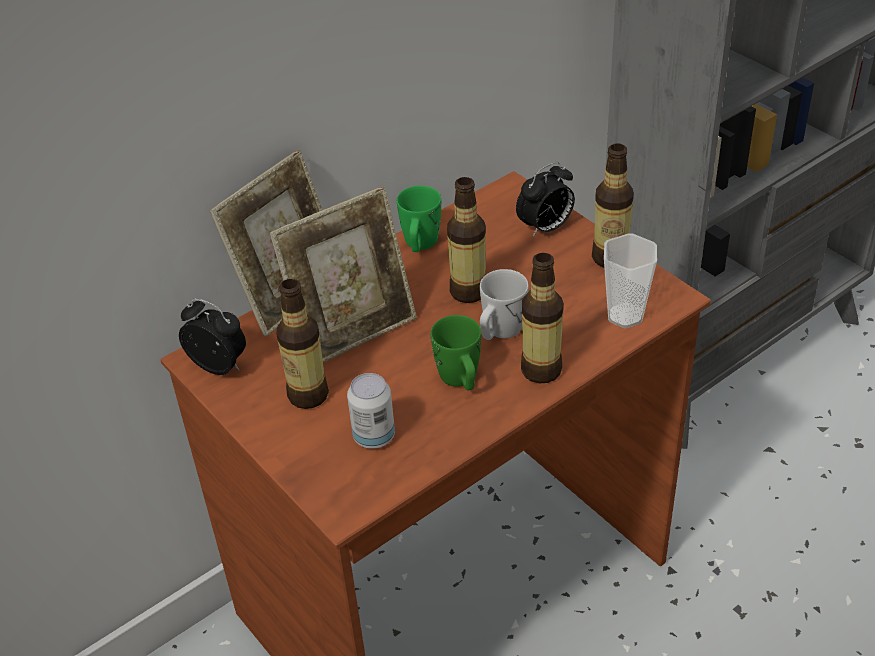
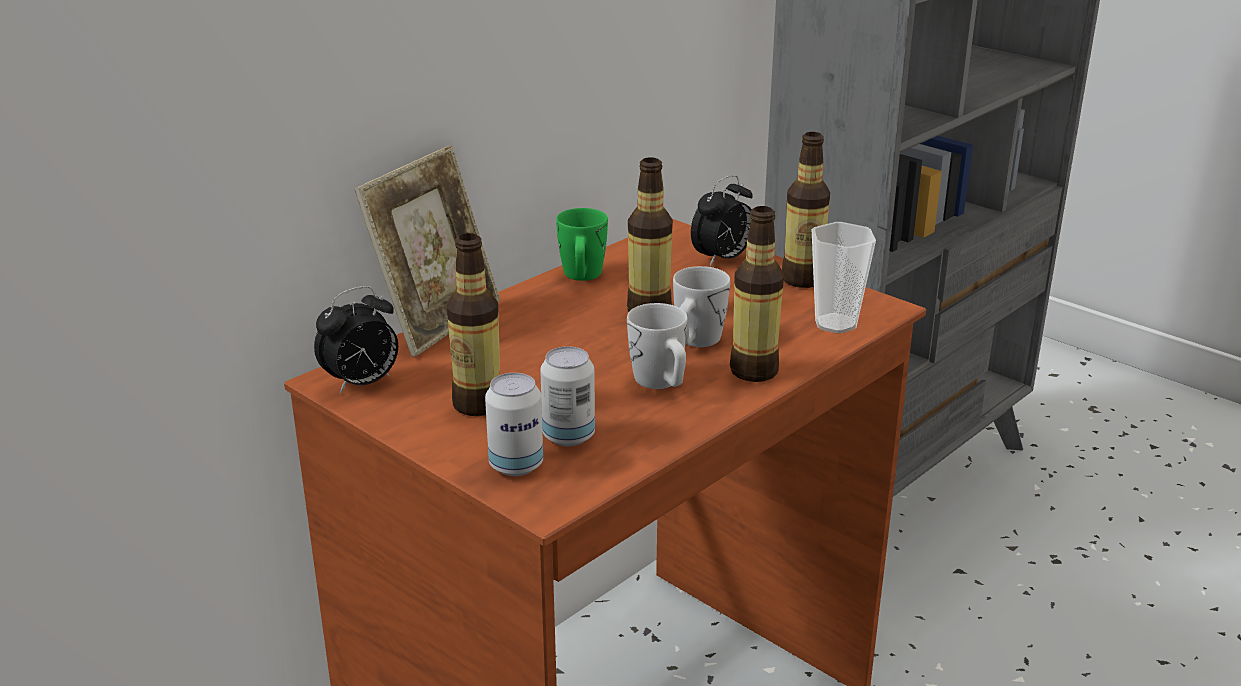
camera: 10 degrees left, 15 degrees down
(220, 365) = (362, 384): alarm clock -> alarm clock turned 120 degrees clockwise
(327, 466) = (516, 465): none -> can
(353, 330) = (520, 347): picture frame -> none
(461, 380) = (661, 383): green mug -> white mug

